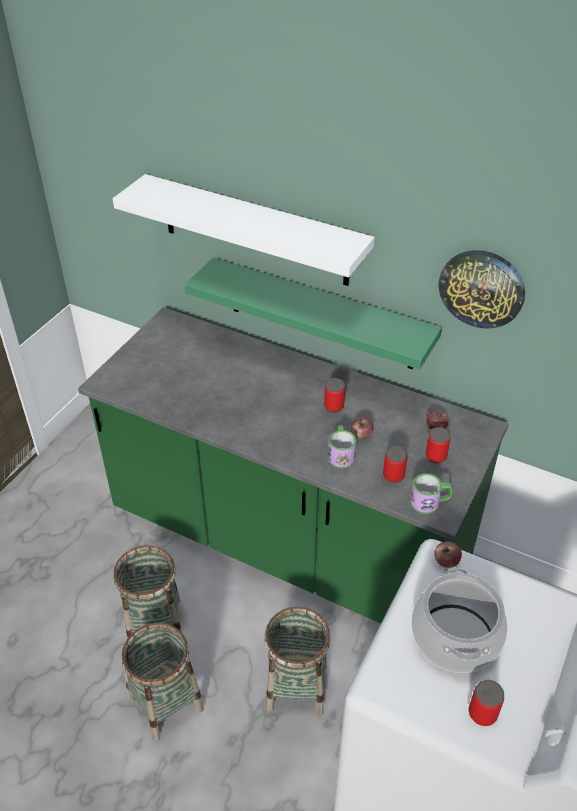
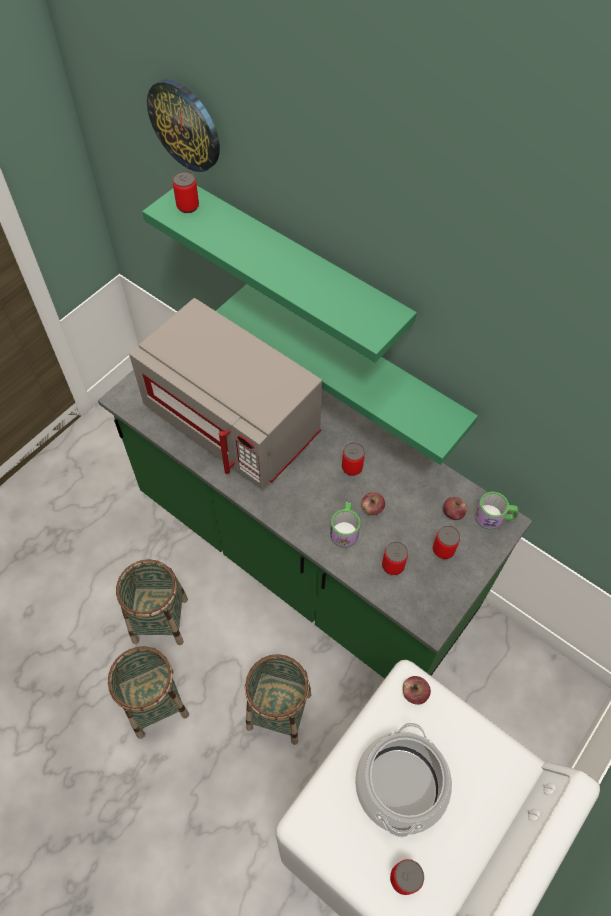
camera: 10 degrees right, 15 degrees up
(153, 190) = (188, 206): none -> can
(213, 387) = (233, 421): none -> grey microwave
(254, 230) = (294, 267): white shelf -> green shelf
(430, 502) = (422, 605): mug -> mug (494, 517)
(481, 288) = (524, 396): wall clock -> wall clock (185, 125)

